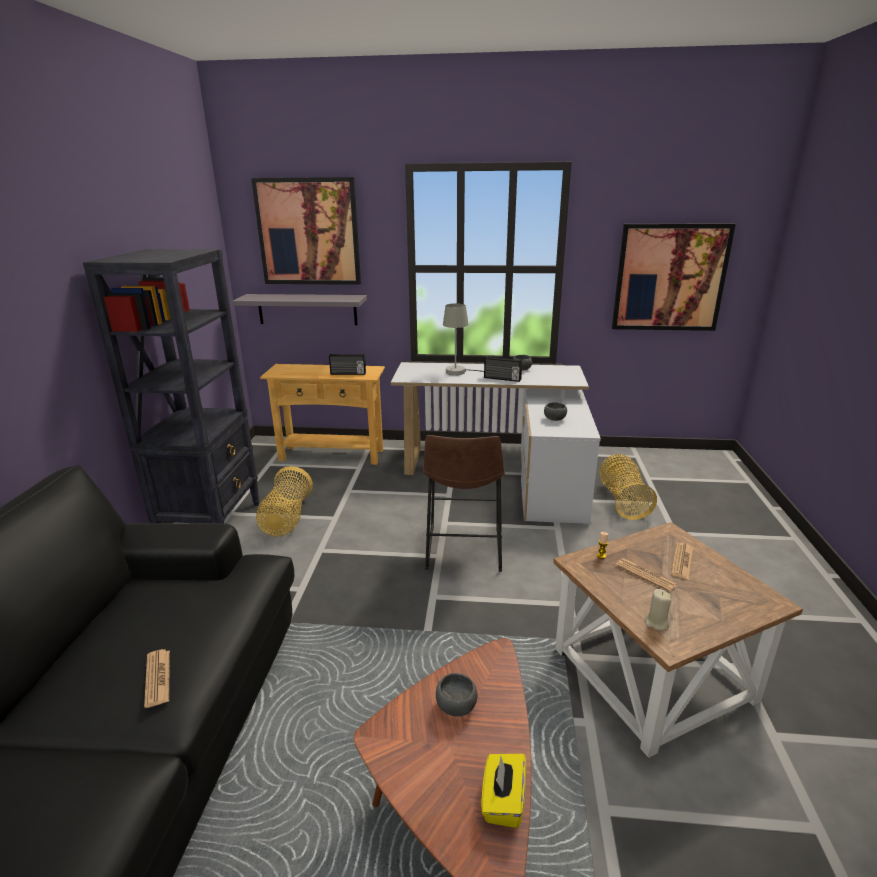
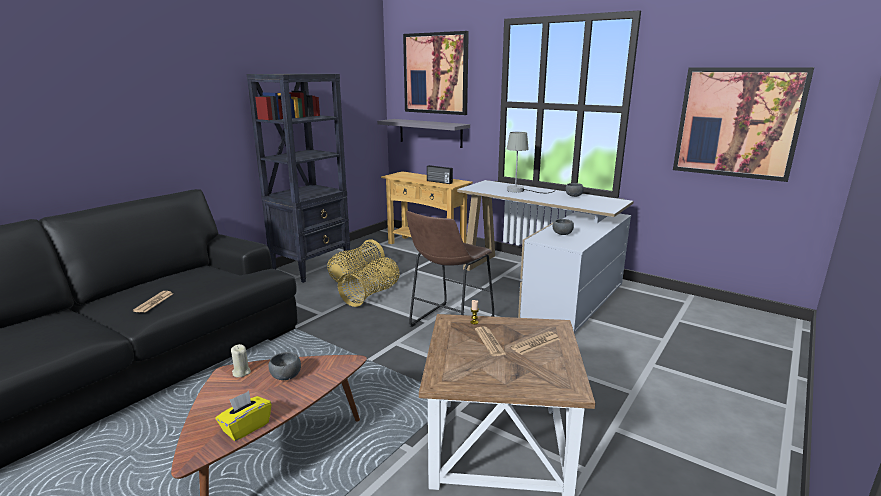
camera: 30 degrees right, 5 degrees down
(502, 379) = (545, 199): radio -> none
(622, 500) = (628, 329): basket -> basket (372, 294)
(656, 622) = (450, 368): beige candle -> beige candle (241, 372)

